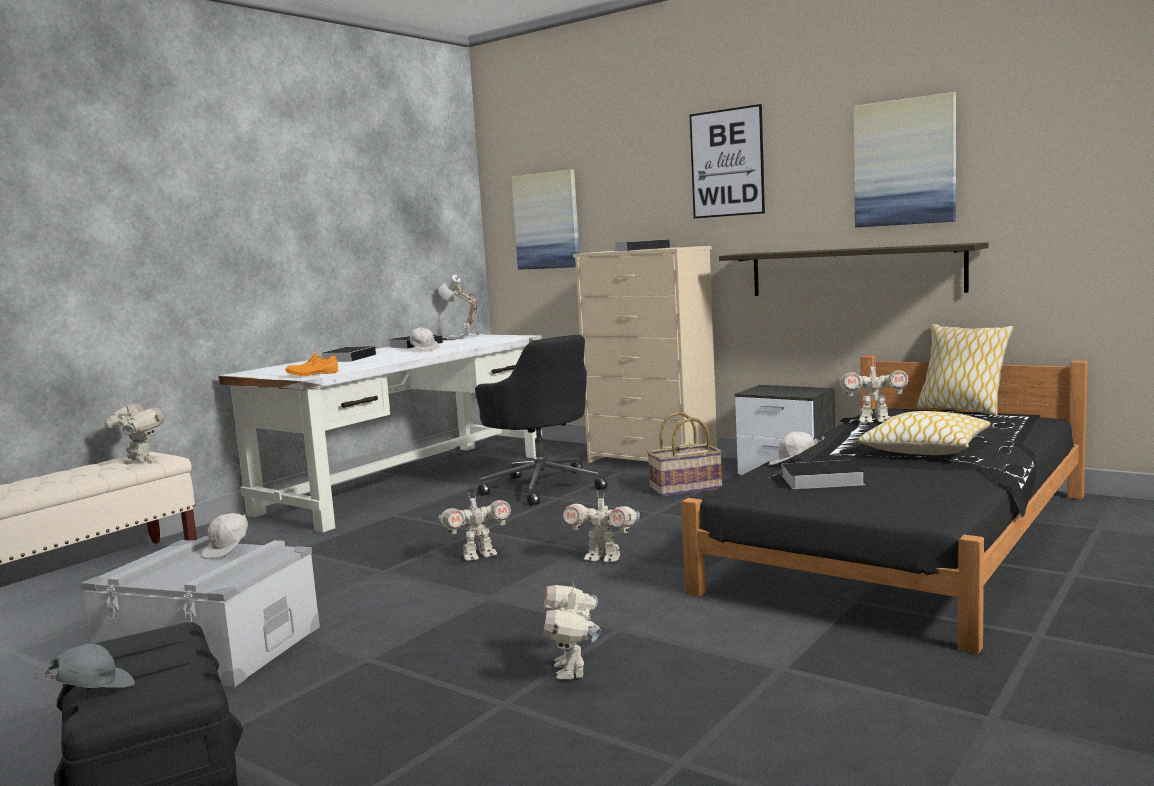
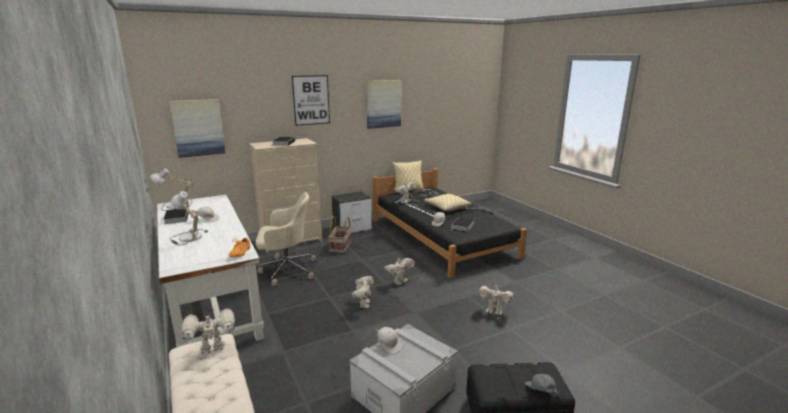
camera: 65 degrees left, 10 degrees up
(349, 358) = (187, 237): book -> table lamp
(542, 486) = (286, 270): black office chair -> beige office chair
(854, 271) = (366, 145): shelf -> none

